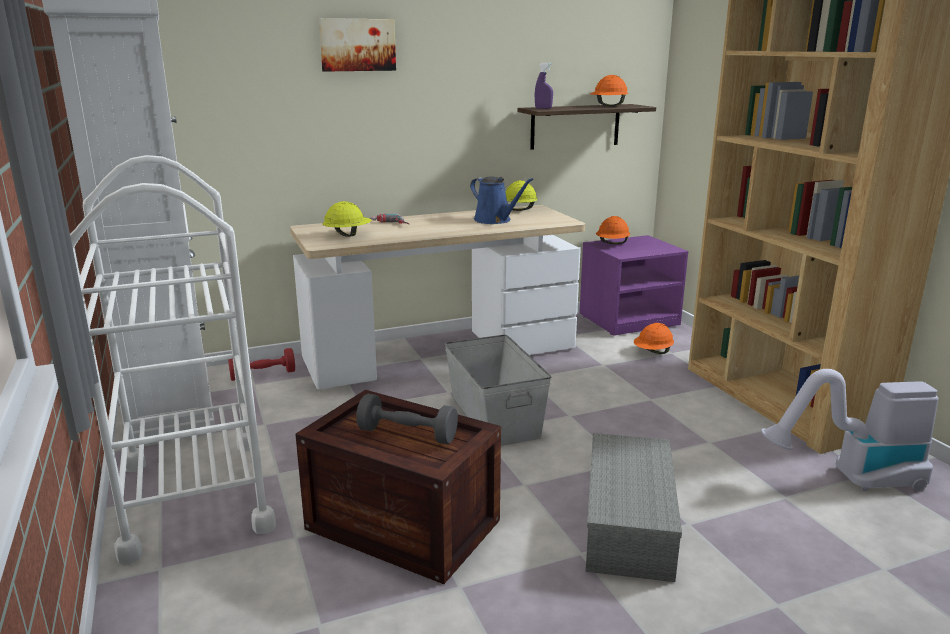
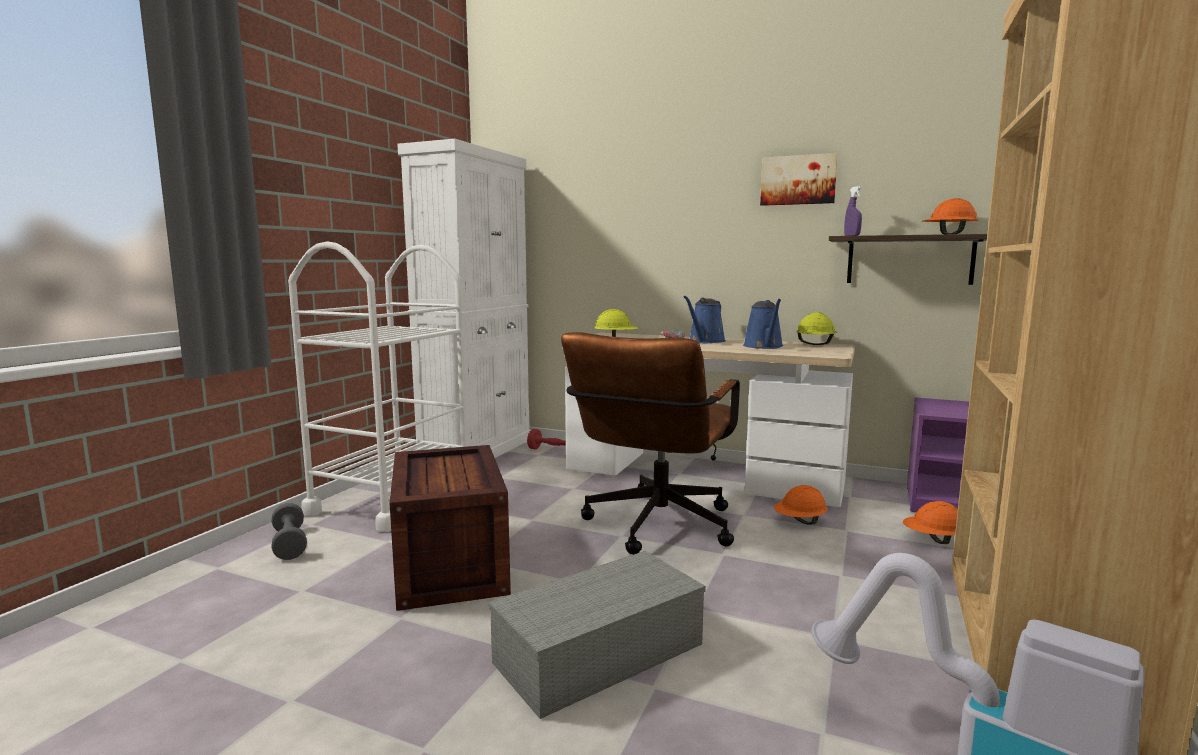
camera: 45 degrees right, 10 degrees down
(357, 45) = (669, 180): picture -> picture (798, 180)
(407, 434) = (449, 476): grey dumbbell -> grey dumbbell (289, 544)
(432, 222) = (705, 341): none -> blue watering can
(494, 416) = (654, 529): grey storage box -> brown office chair
(612, 244) = (947, 404): orange hard hat -> orange hard hat (799, 522)

